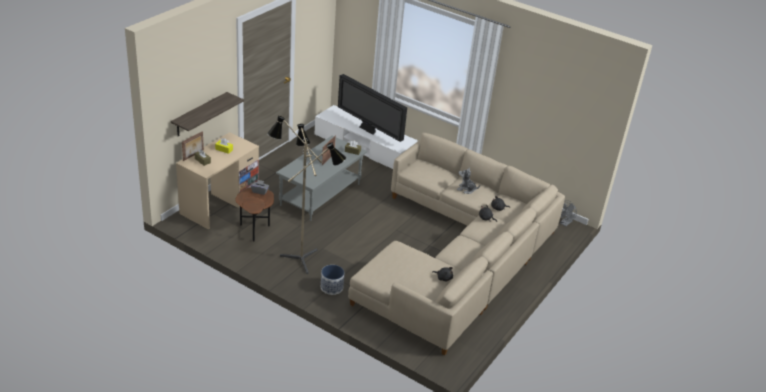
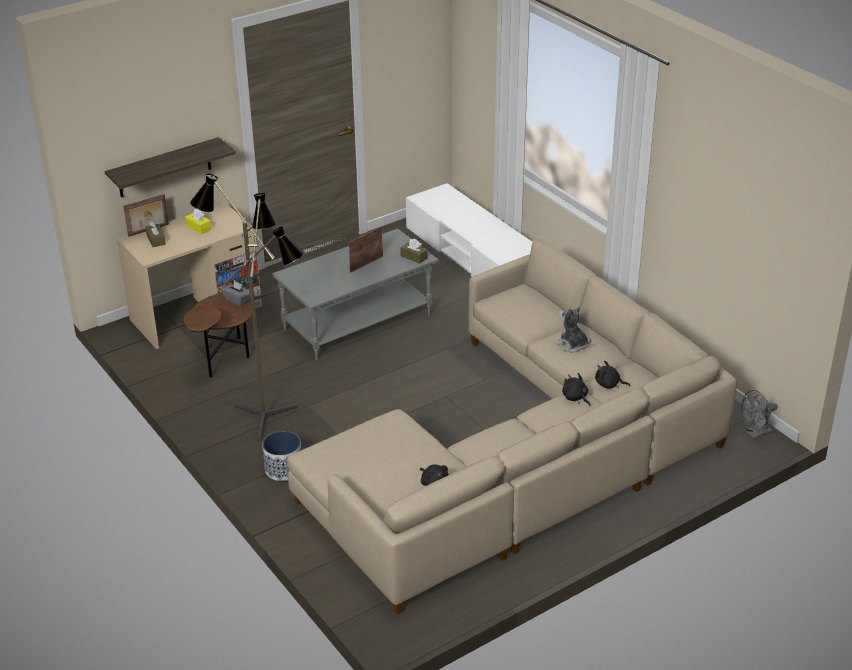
camera: 25 degrees right, 0 degrees up
(368, 130) = (478, 229): television -> none

